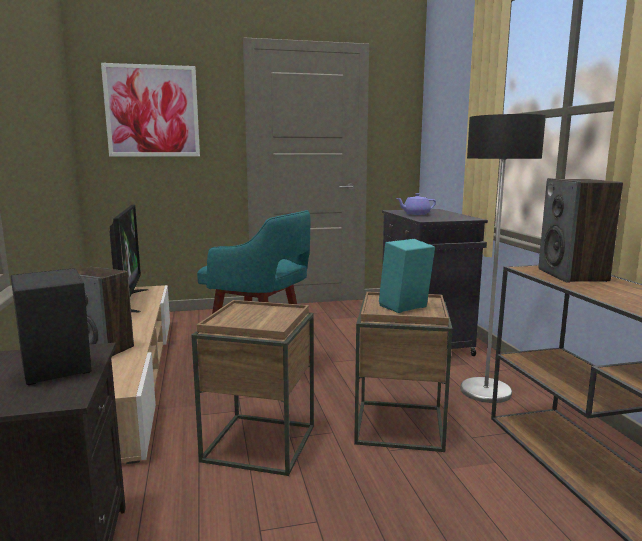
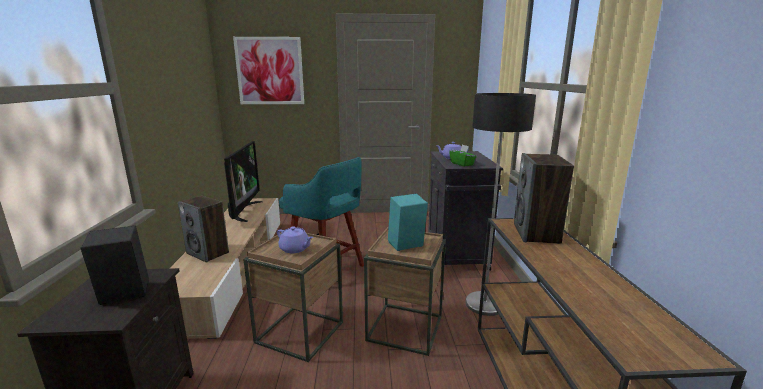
camera: 10 degrees right, 5 degrees up
(261, 318) = (295, 249): none -> purple teapot
(435, 218) = (462, 164): none -> green tissue box

